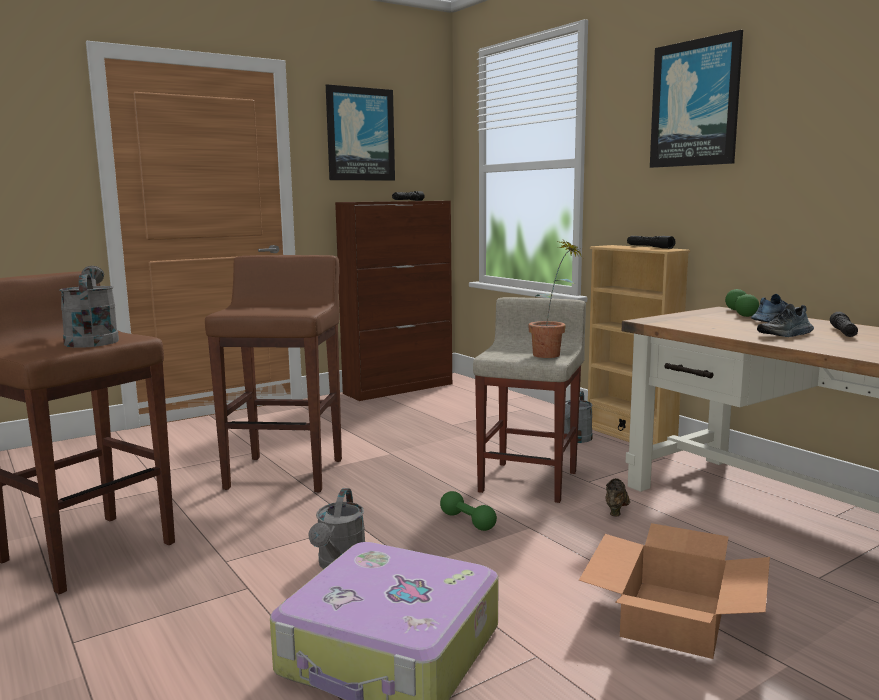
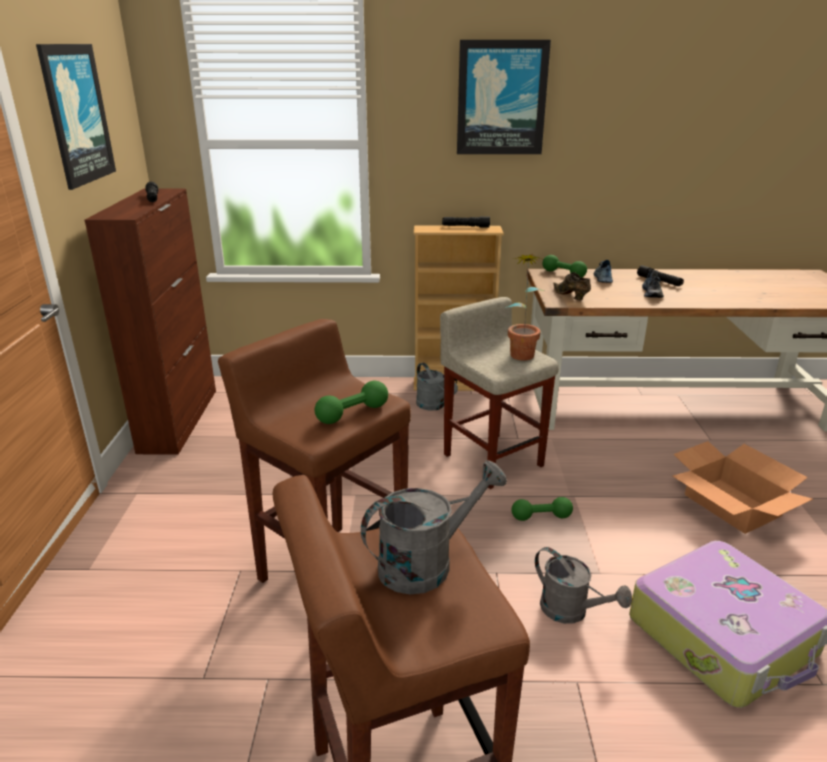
camera: 55 degrees left, 15 degrees up
(92, 340) = (427, 563): grey watering can -> grey watering can turned 135 degrees clockwise
(271, 311) = (352, 414): none -> green dumbbell
(616, 509) = (574, 451): brown shoe -> brown shoe (571, 296)

